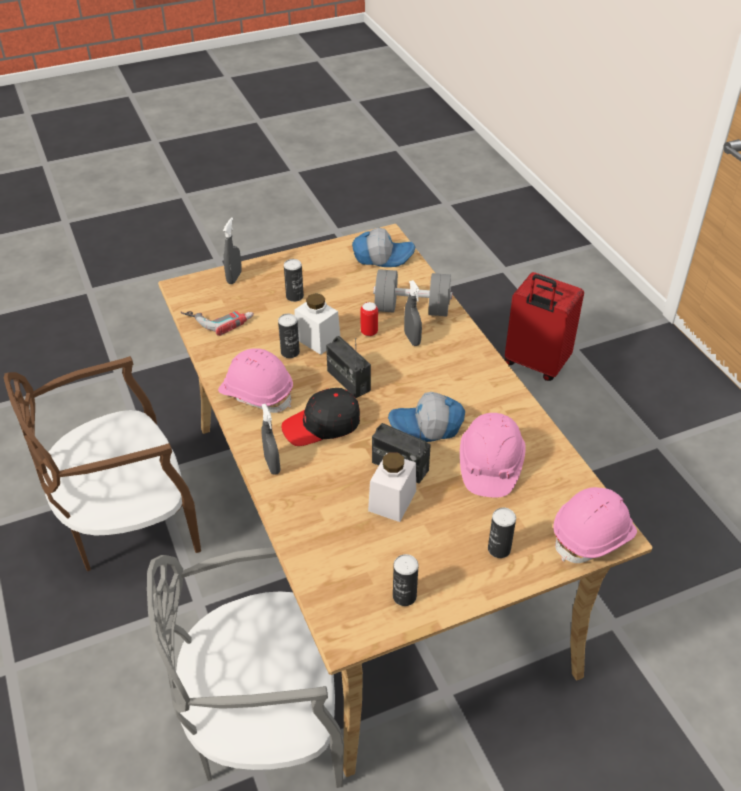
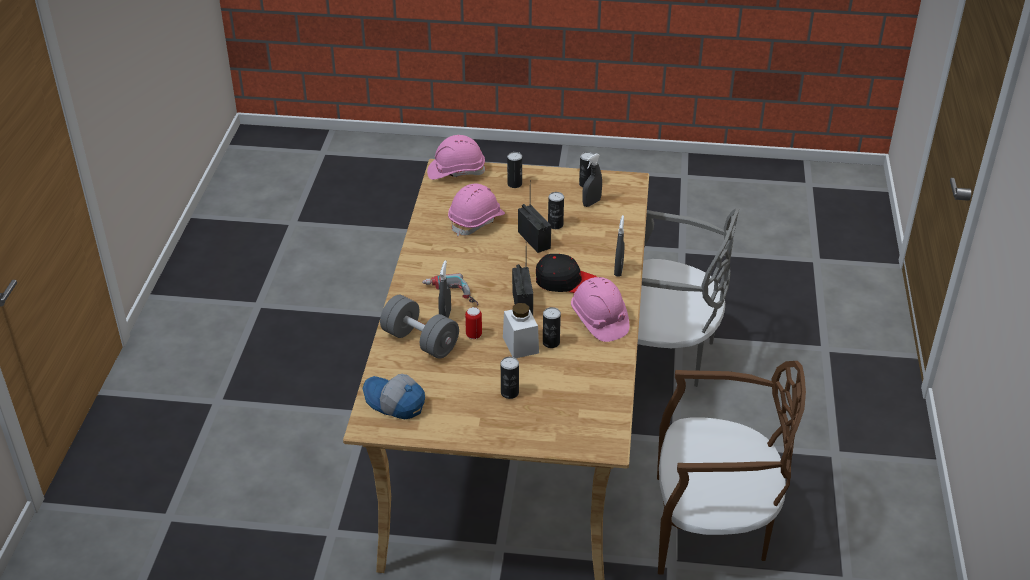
camera: 150 degrees left, 5 degrees down
(218, 318) = (592, 398): power drill -> power drill (450, 296)
(234, 277) = (551, 436): grey spray bottle -> grey spray bottle (591, 203)
(392, 501) = (555, 225): white jar -> can
(427, 427) = (495, 255): cap -> none
(535, 364) = (225, 516): red suitcase -> none

